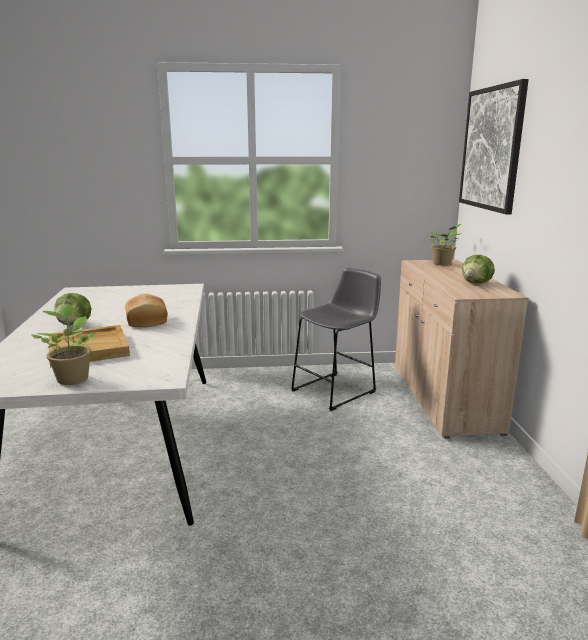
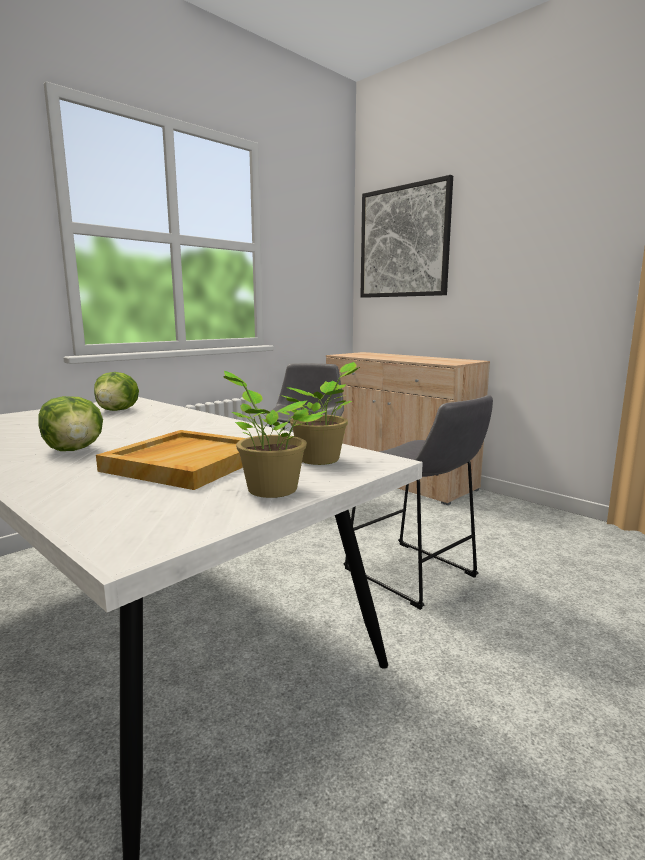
camera: 40 degrees left, 5 degrees down
(145, 320) = (175, 429): bread -> none
(307, 481) = (414, 576): none -> grey stool
(442, 264) = (365, 354): potted plant -> potted plant (322, 460)
(476, 283) = (431, 358): lettuce -> lettuce (118, 410)

